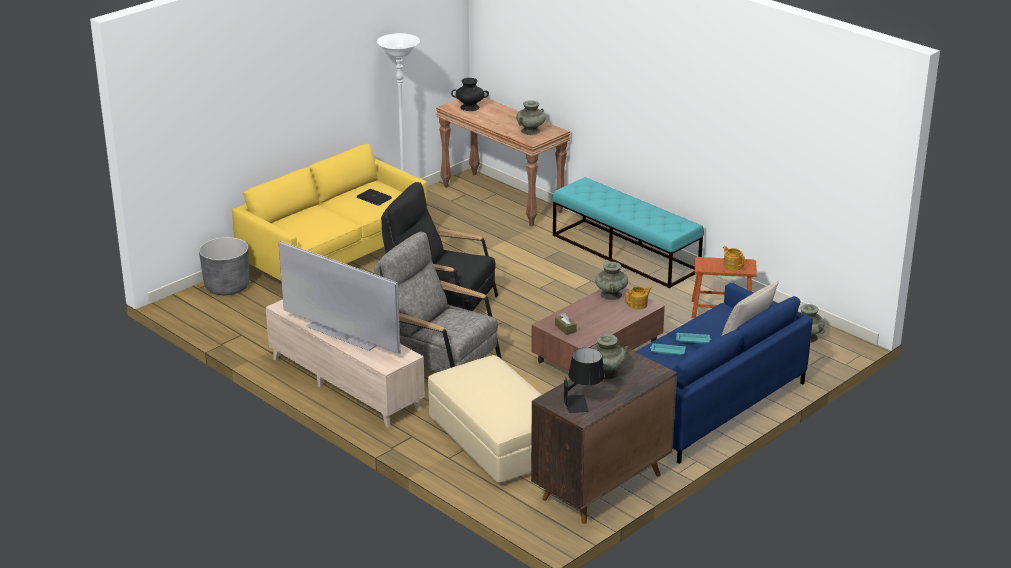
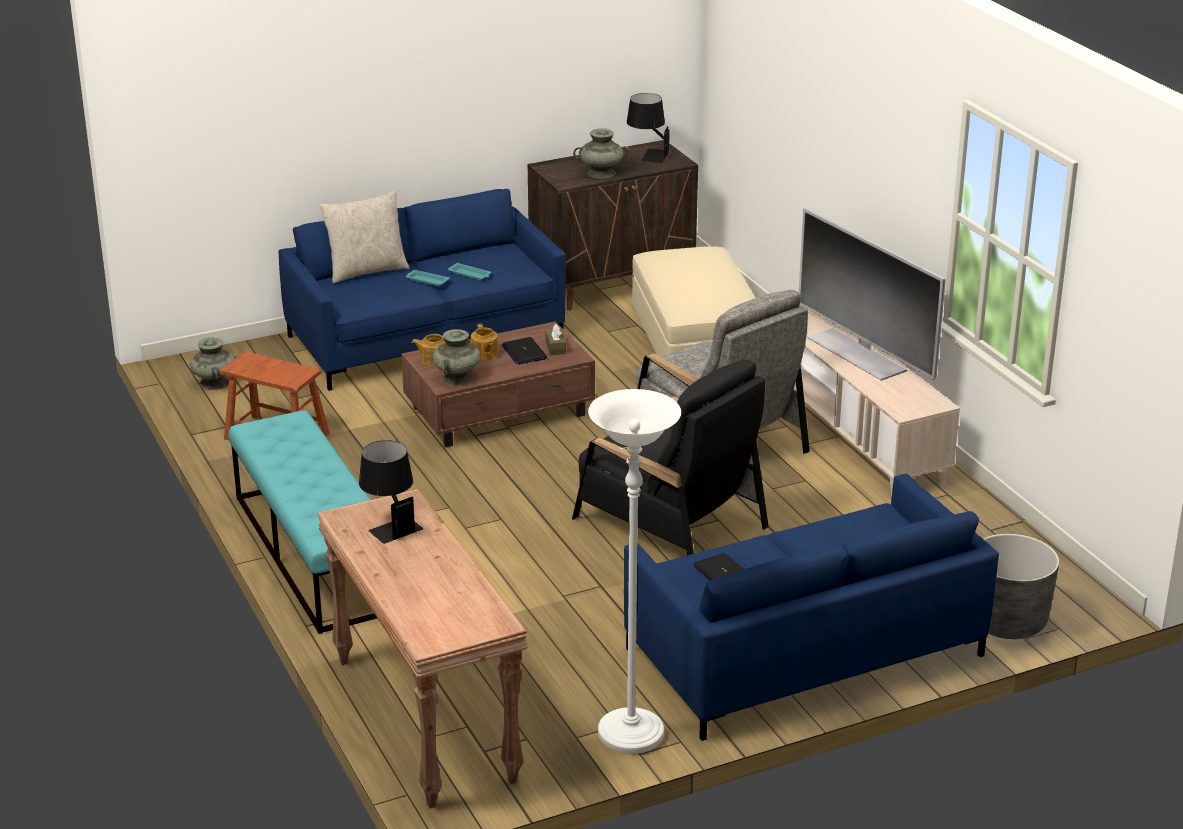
camera: 160 degrees left, 0 degrees up
(334, 254) = (803, 652): yellow sofa -> blue sofa
(470, 107) = (456, 614): black vase -> none
(530, 131) = (390, 525): turquoise vase -> black table lamp
(584, 321) = (524, 352): none -> laptop
(732, 265) = (262, 366): teapot -> teapot (484, 354)

